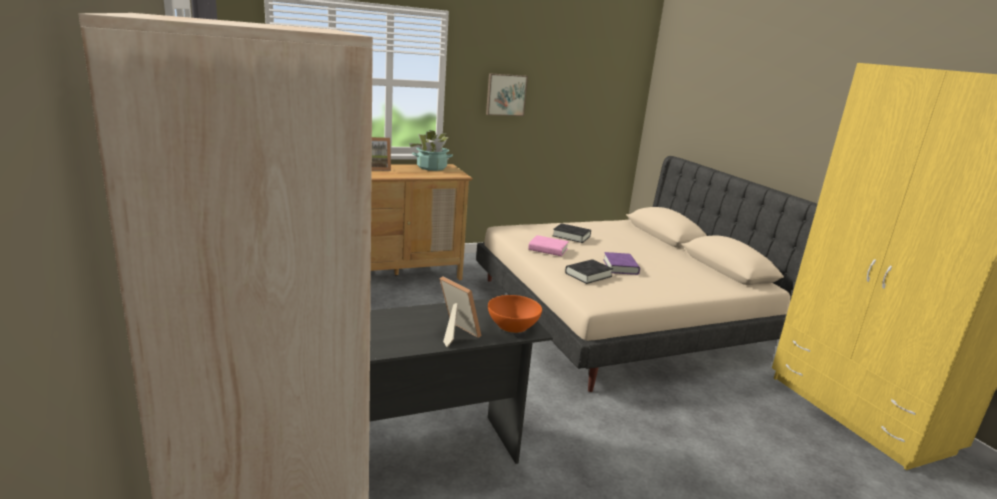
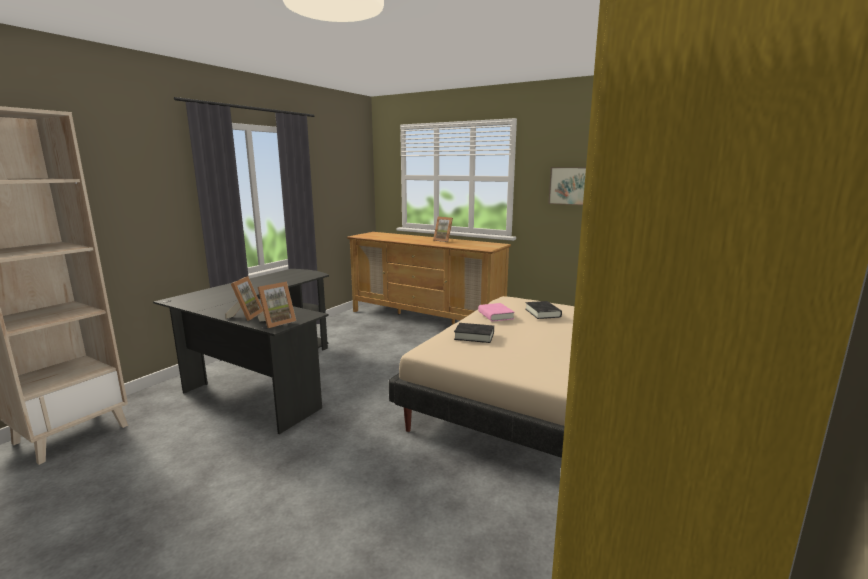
camera: 55 degrees right, 5 degrees down
(431, 167) = (483, 243): potted plant -> none
(512, 325) = (277, 322): orange bowl -> picture frame
(620, 267) = (521, 341): purple book -> none

